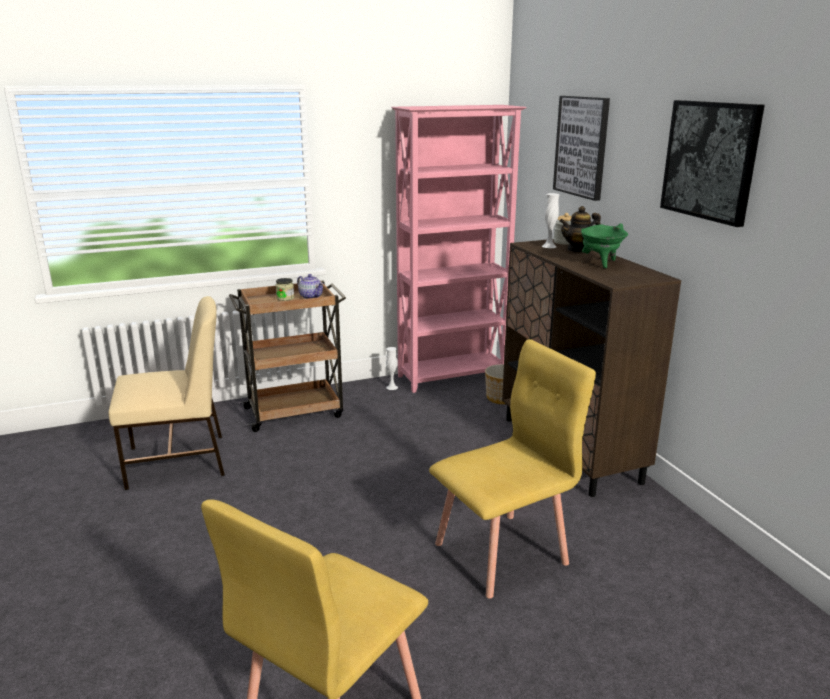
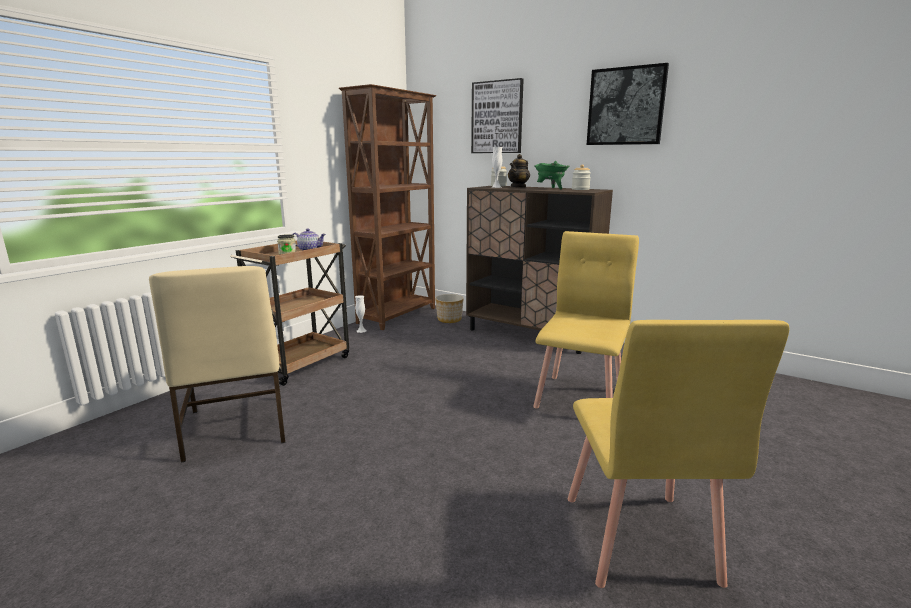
camera: 35 degrees left, 5 degrees down
(179, 461) = (235, 427): beige chair -> beige chair turned 120 degrees clockwise
(453, 377) = (398, 315): pink bookcase -> brown bookcase
(632, 272) = (580, 189): none -> jar

